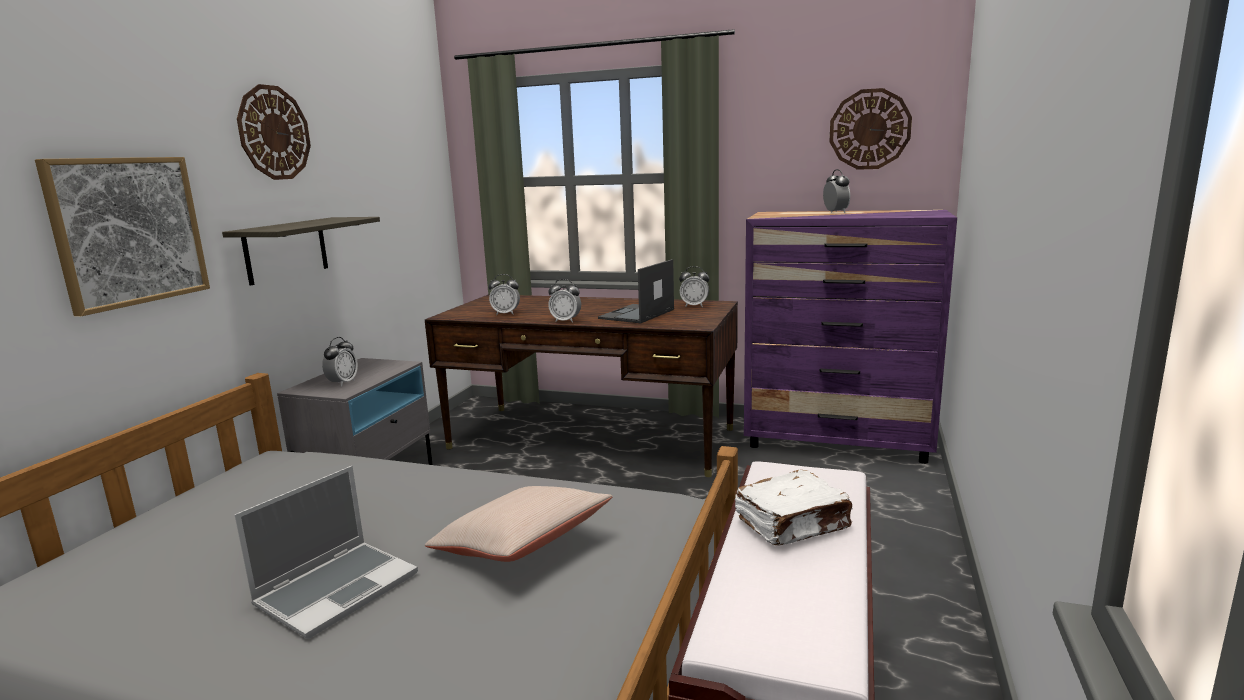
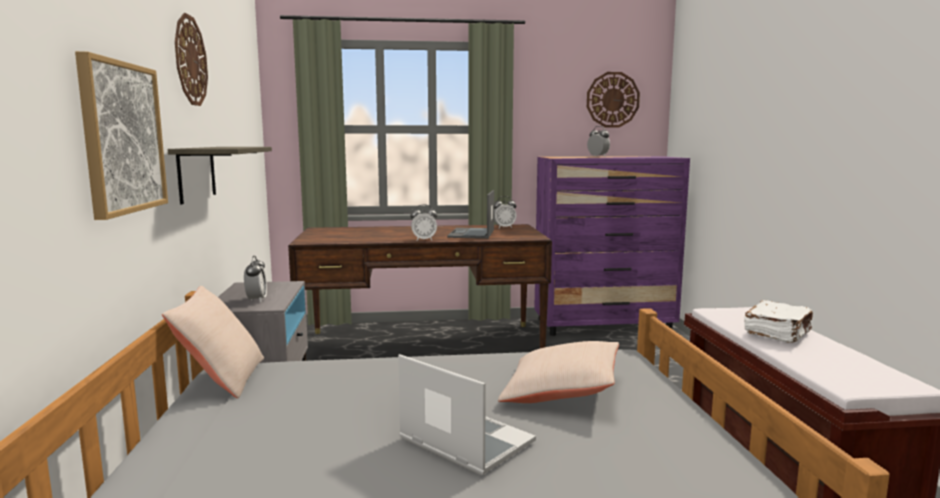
camera: 25 degrees left, 5 degrees down
(257, 465) = (221, 378): none -> beige pillow
(338, 588) = (464, 441): laptop -> laptop turned 60 degrees counterclockwise
(506, 314) = (359, 238): alarm clock -> none

